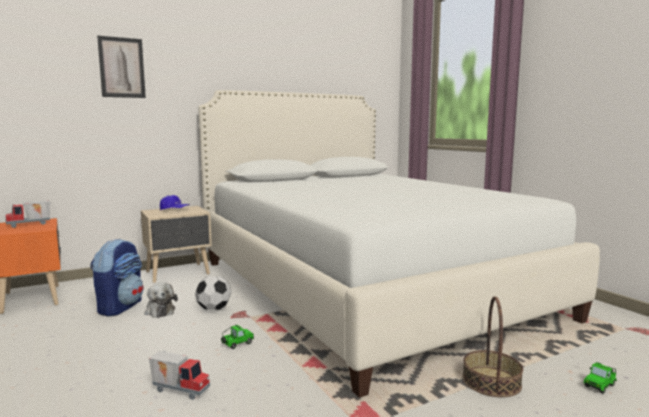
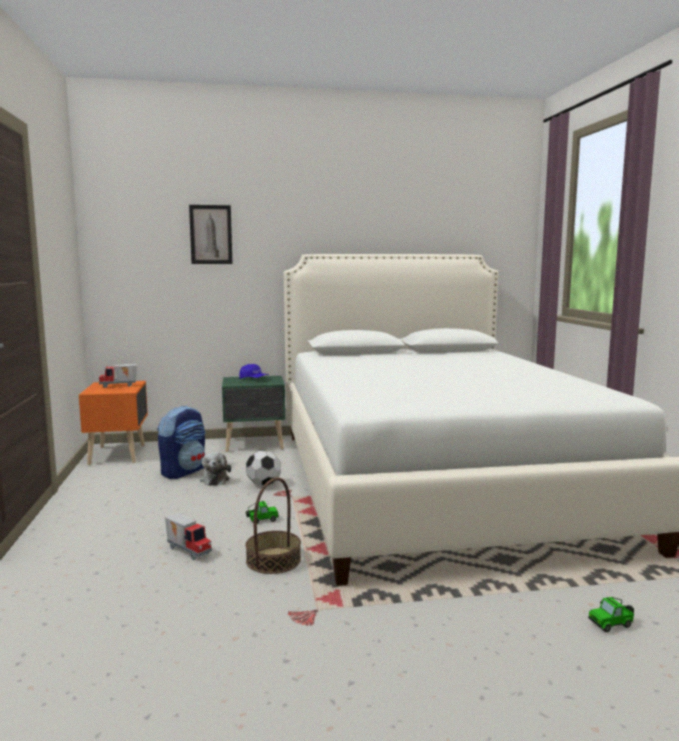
camera: 20 degrees right, 0 degrees up
(179, 273) = (255, 445): beige nightstand -> green nightstand
(491, 381) = (486, 597): basket -> basket (273, 560)

